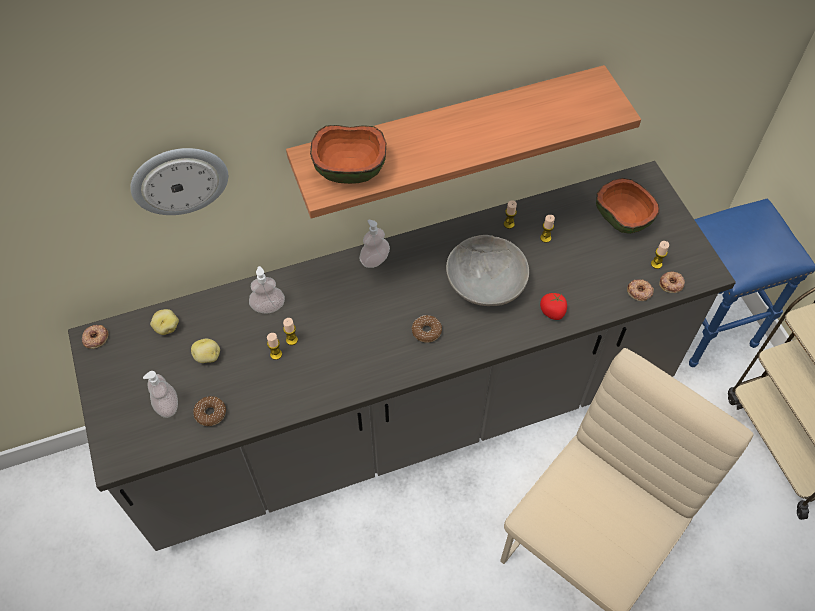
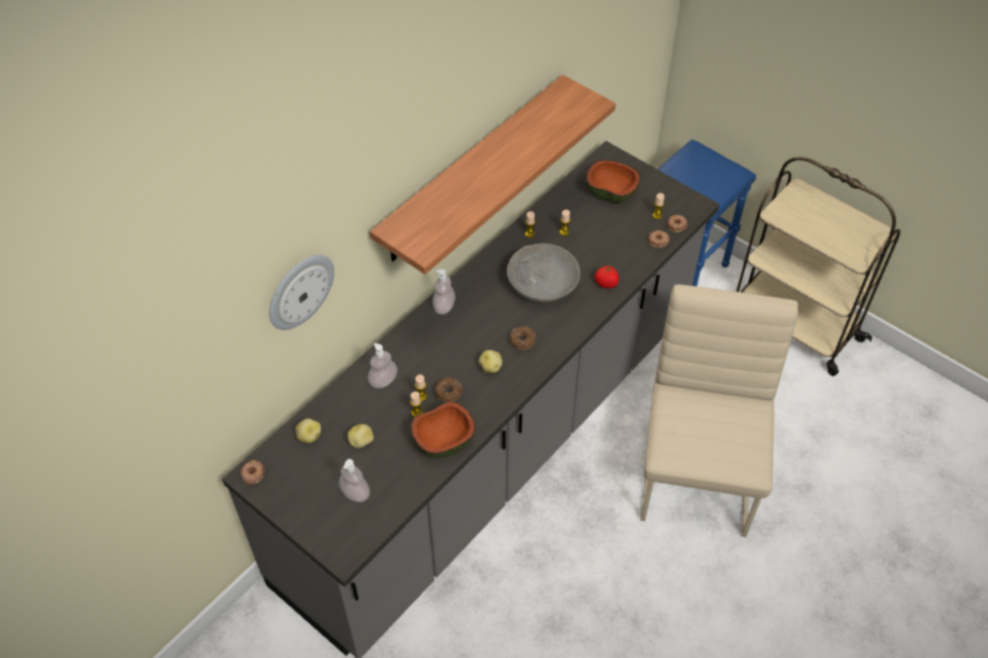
camera: 30 degrees left, 5 degrees down
(210, 413) = (396, 481): donut -> donut (448, 392)
(350, 168) = (432, 224): bowl -> bowl (444, 440)
(377, 343) = (491, 367): none -> potato

